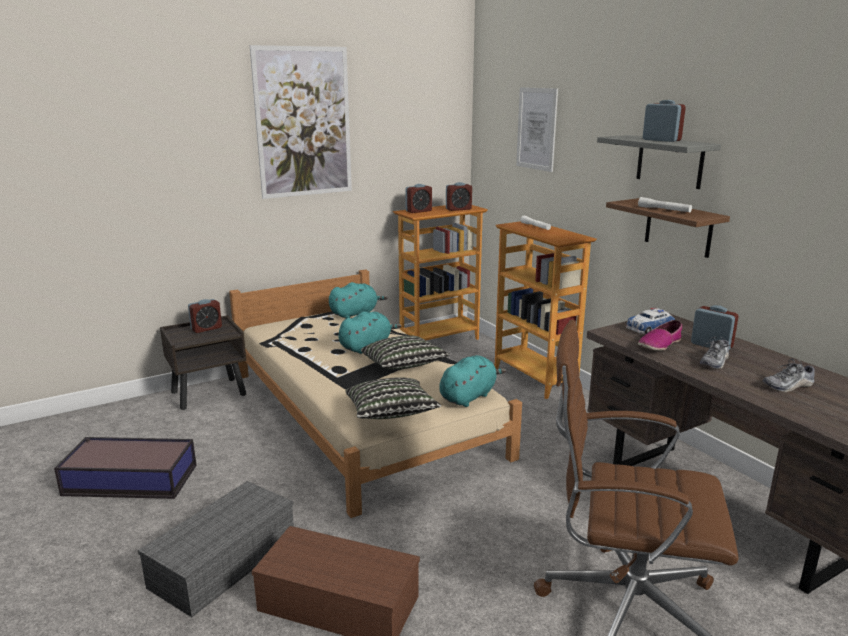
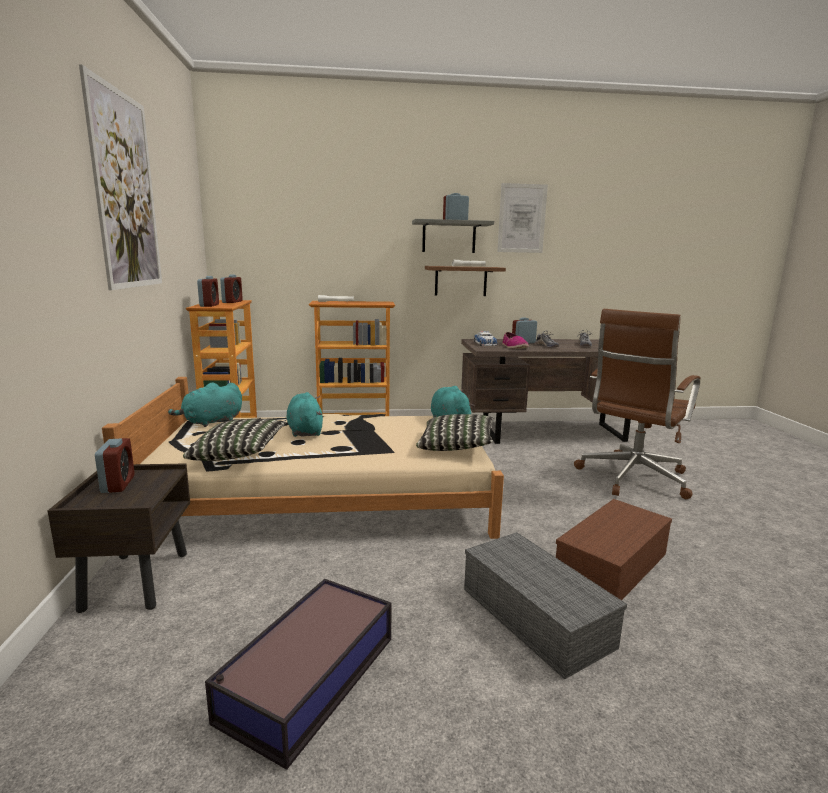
camera: 65 degrees left, 5 degrees down
(355, 313) = (211, 422): turquoise plush toy -> turquoise plush toy turned 120 degrees counterclockwise
(403, 366) = (370, 428): pillow -> pillow (238, 455)
(536, 129) = (306, 221): picture -> picture (522, 218)

